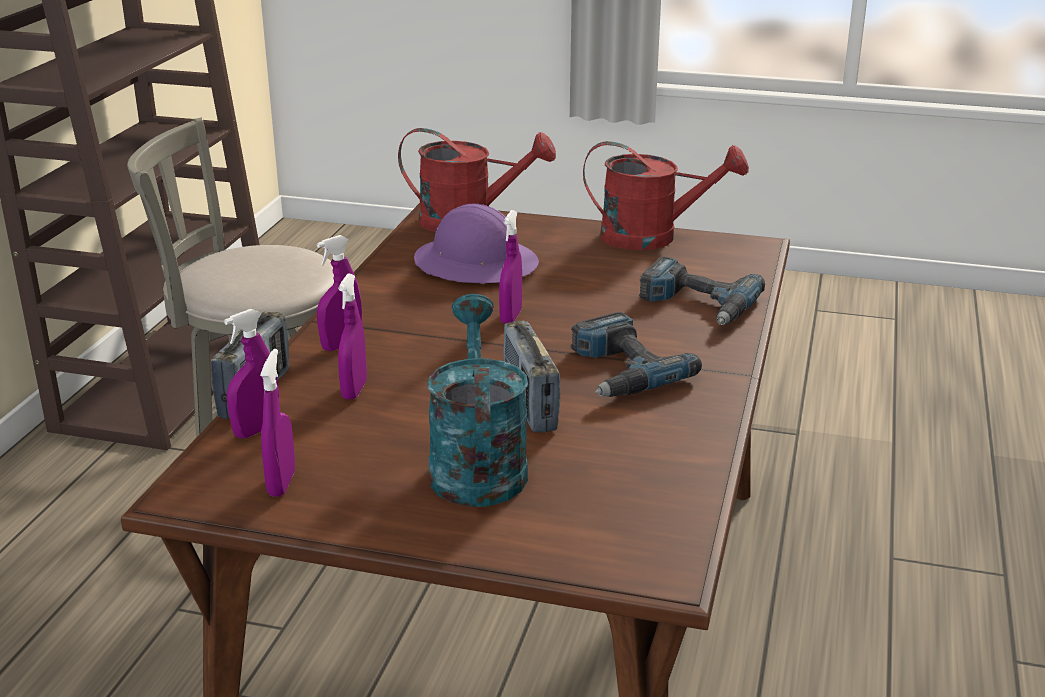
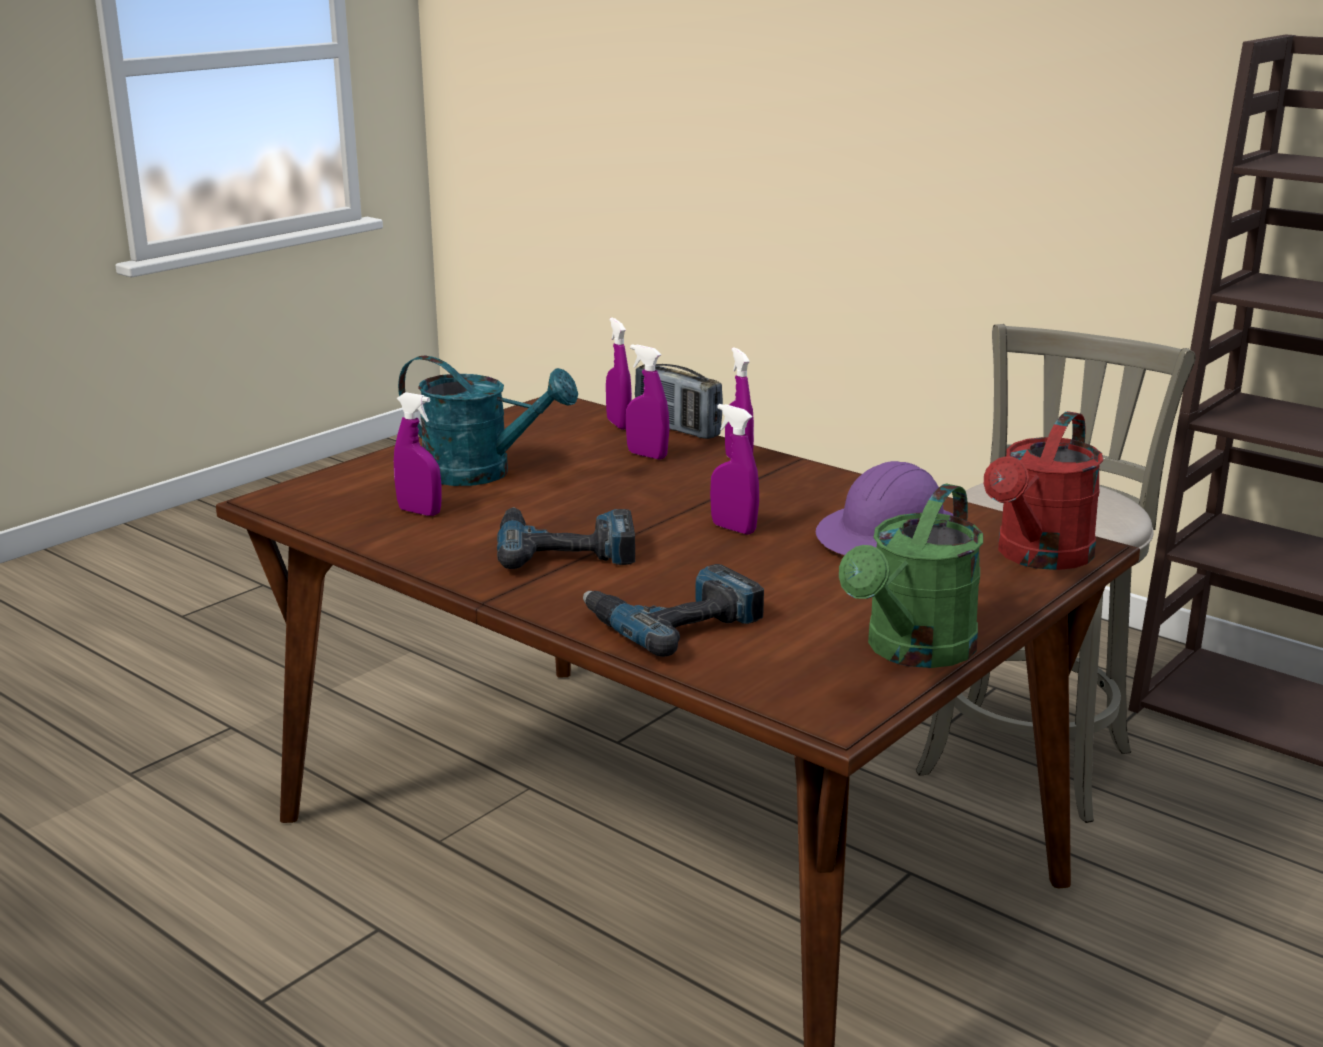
camera: 115 degrees right, 5 degrees down
(281, 483) = (535, 423): purple spray bottle -> purple spray bottle (419, 512)
(530, 405) = (546, 504): radio -> none
(652, 237) = (913, 651): red watering can -> green watering can

